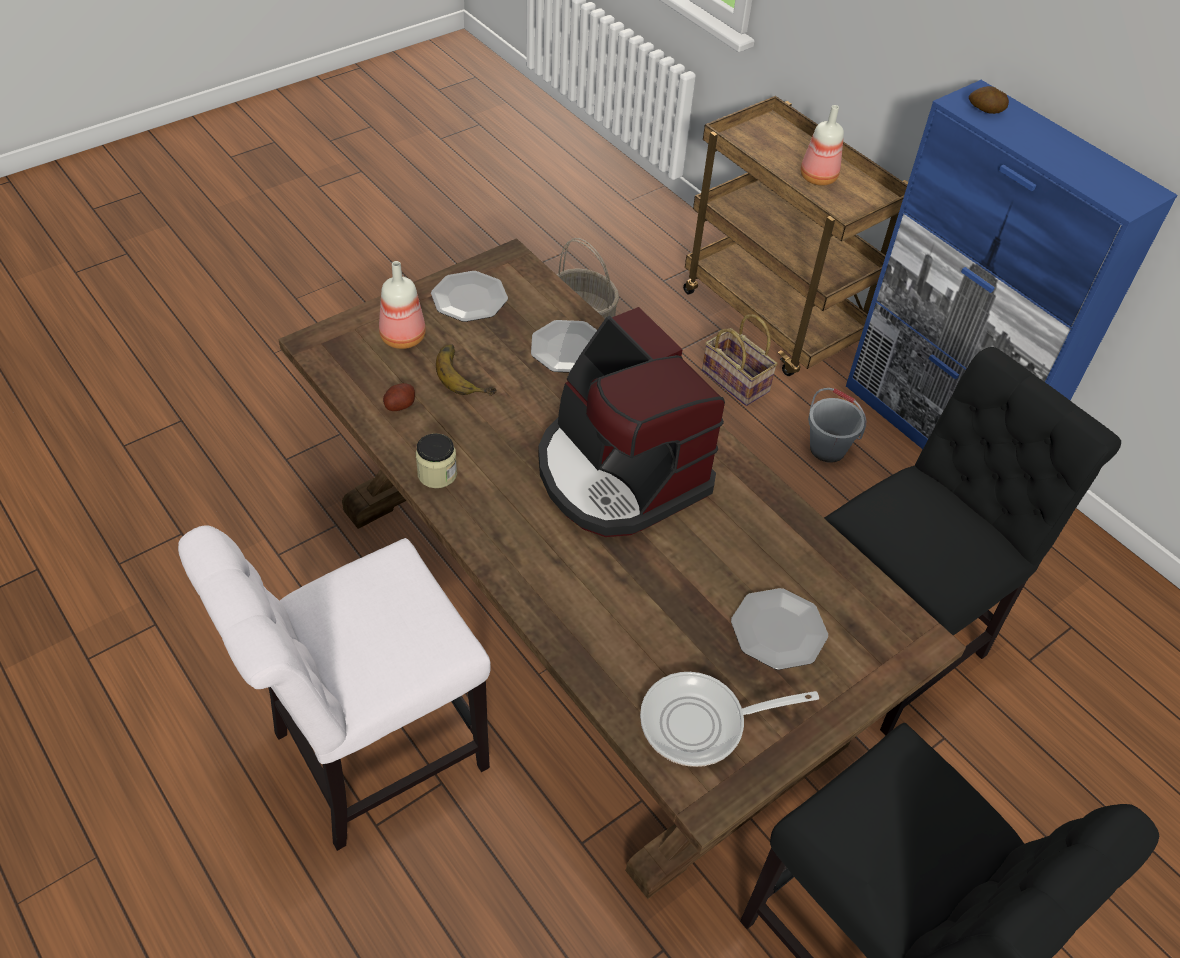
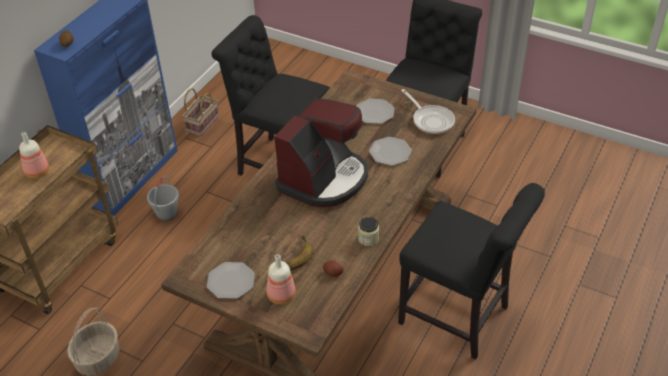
camera: 110 degrees left, 5 degrees down
(369, 755) = (459, 317): white chair -> black chair
(569, 348) = (249, 225): plate -> plate (390, 152)
(737, 381) = (127, 263): basket -> basket (202, 123)

